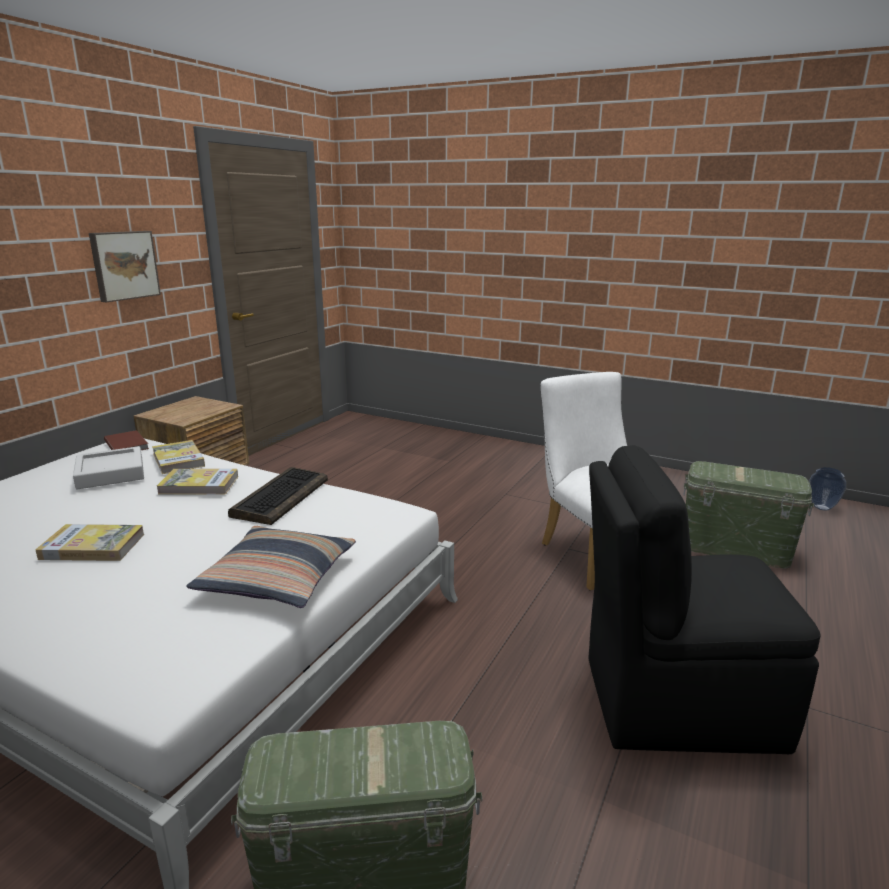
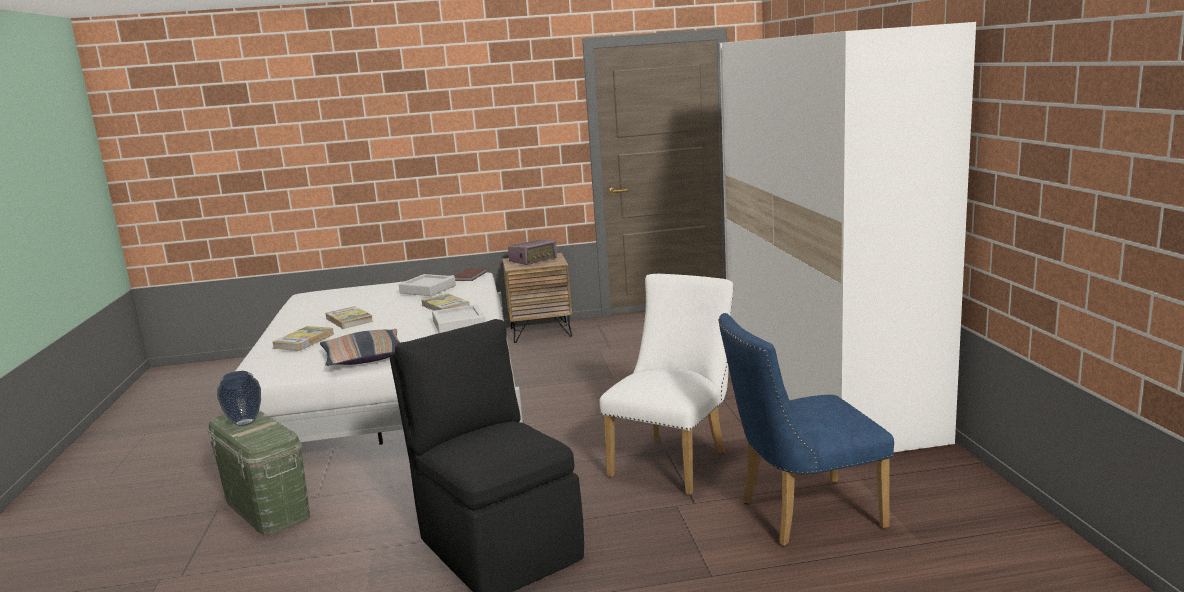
camera: 55 degrees right, 5 degrees down
(124, 265) = (506, 148): picture -> none
(178, 460) = (468, 290): book -> book (304, 341)
(188, 409) = (533, 261): none -> radio
(280, 497) = (459, 324): keyboard -> grey tray
(540, 461) = (823, 386): none -> white wardrobe
(734, 549) = (800, 515): green storage box -> blue chair
(821, 507) = (1028, 540): vase -> vase (245, 422)

